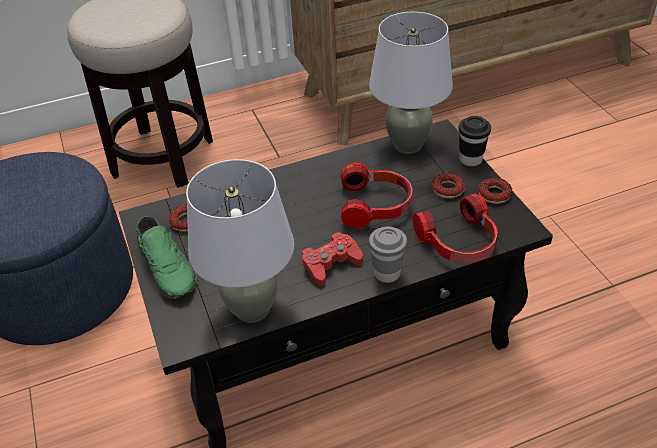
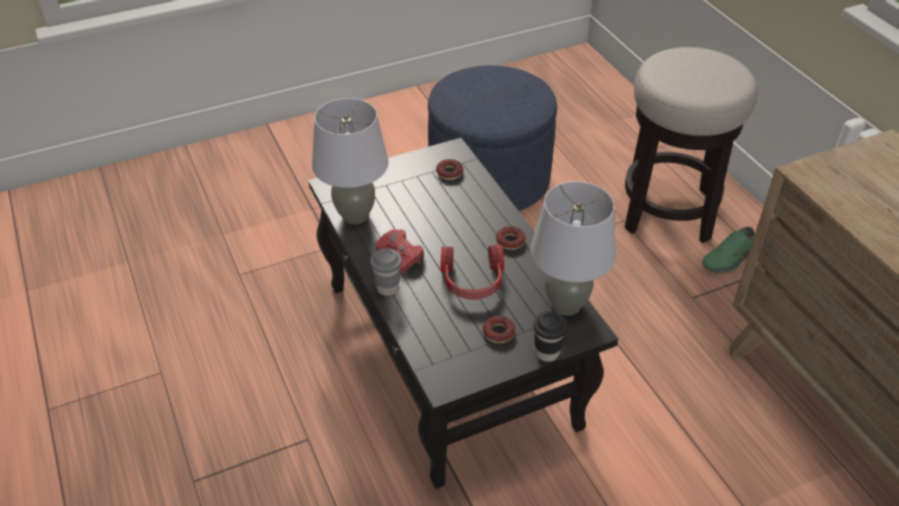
camera: 85 degrees right, 0 degrees up
(169, 268) = (399, 170): green shoe -> green shoe (730, 259)
(459, 242) = (424, 336): headphones -> none
(494, 194) = (492, 367): donut -> donut (510, 241)

